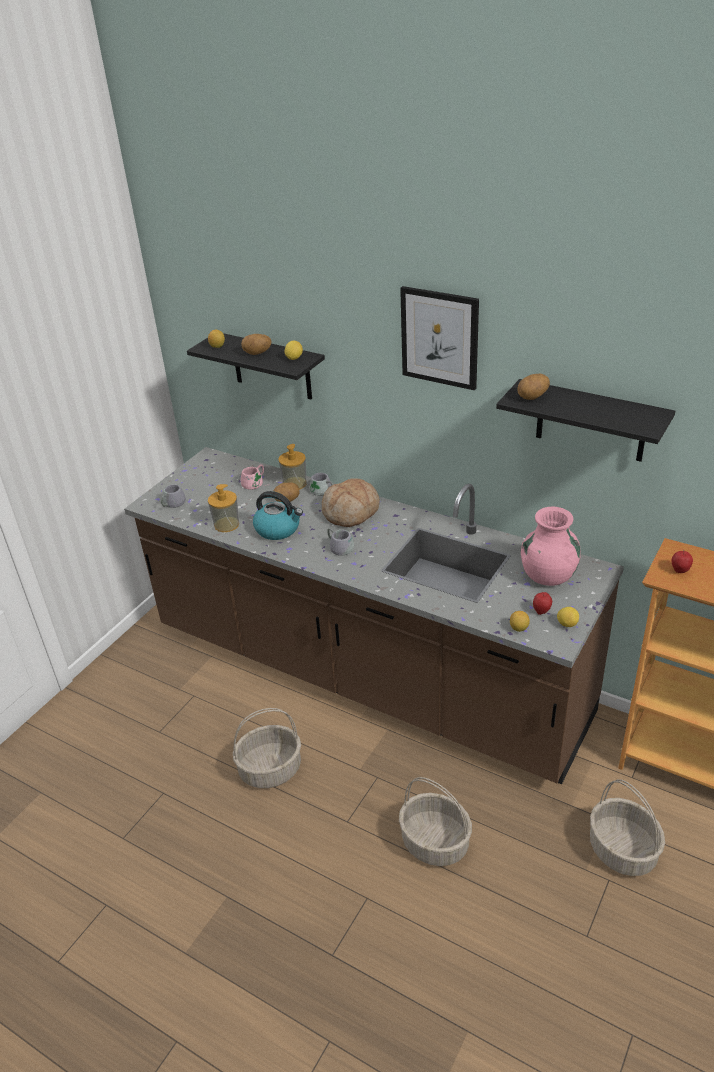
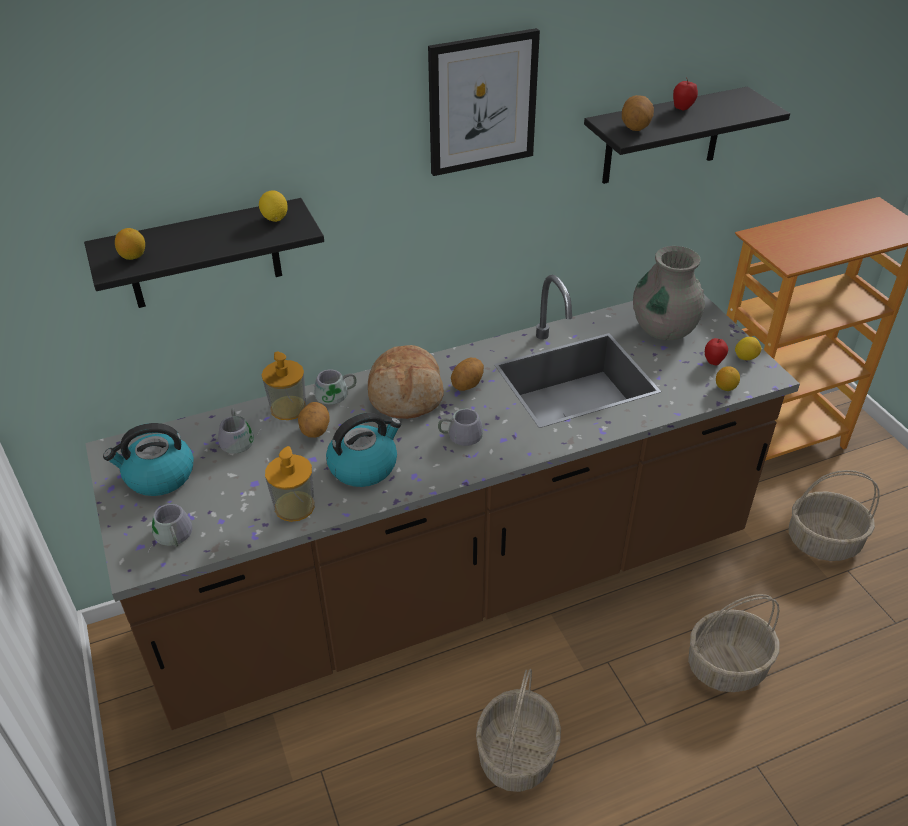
camera: 55 degrees left, 5 degrees up
(205, 477) = (158, 476): none -> kettle
(256, 483) = (240, 438): pink mug -> grey mug
(257, 353) = (213, 237): potato -> potato (467, 385)
(548, 575) = (664, 329): pink vase -> grey vase
(679, 571) = (790, 250): apple -> apple (682, 108)

